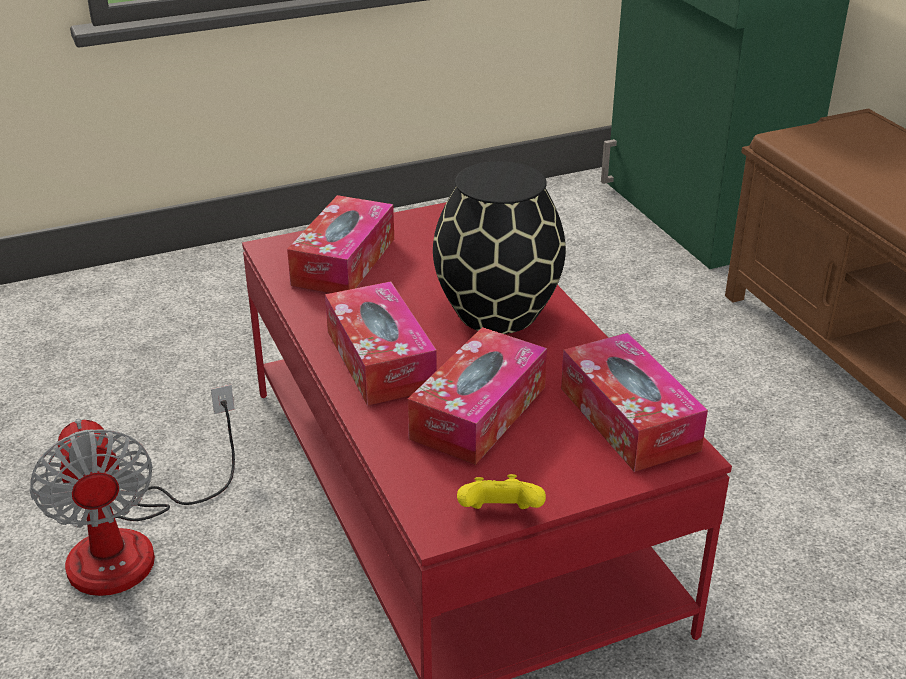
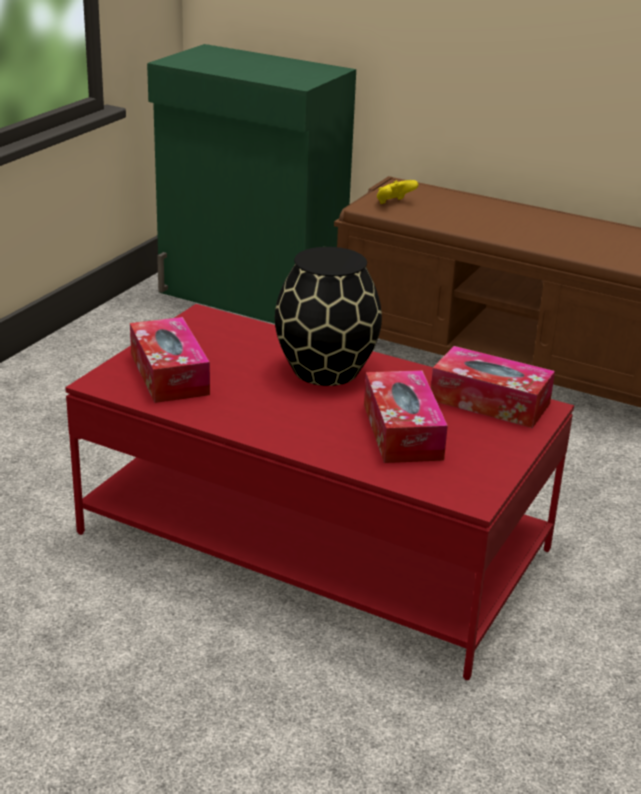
camera: 40 degrees left, 5 degrees down
(134, 543) = (113, 675): fan -> none
(380, 360) = (294, 425): tissue box -> none
(500, 515) = (497, 480): yellow game controller -> yellow game controller (394, 203)

